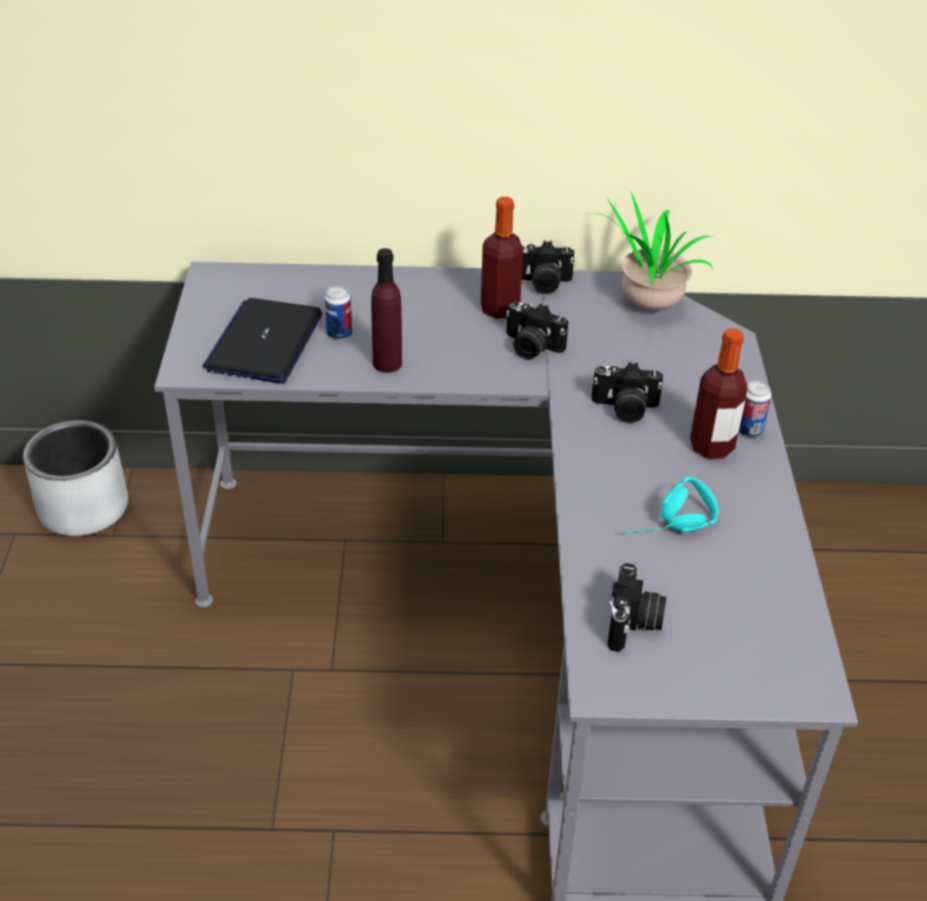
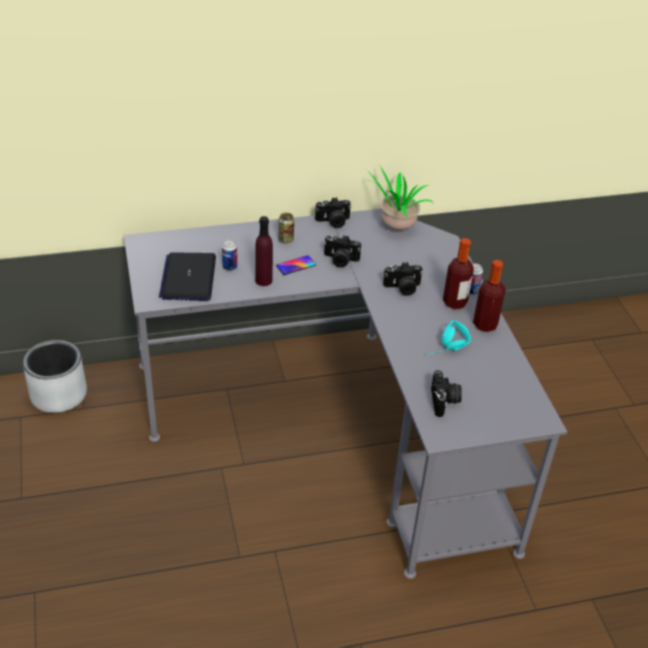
camera: 15 degrees left, 0 degrees up
(450, 302) = (285, 240): none -> can
(451, 346) = (296, 265): none -> phone
(500, 309) = (315, 240): bottle -> bottle (485, 324)

